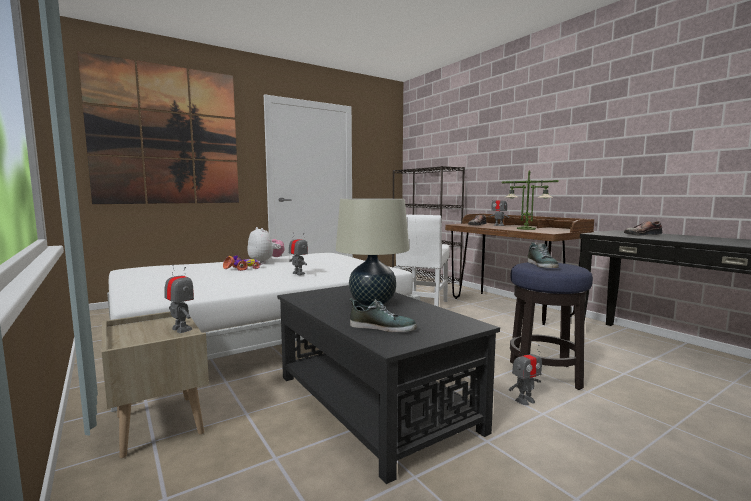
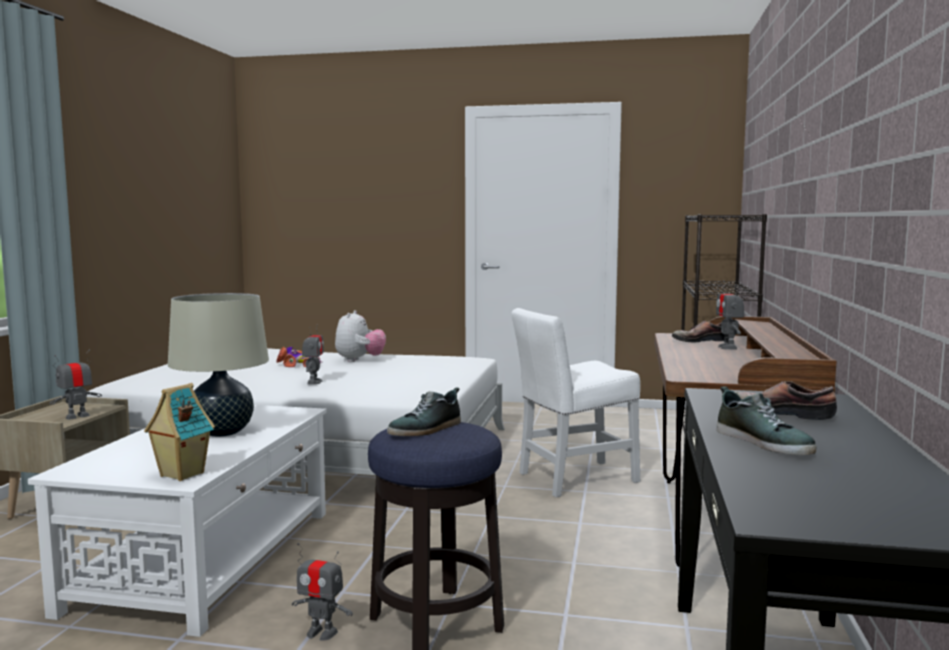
camera: 45 degrees right, 0 degrees up
(167, 135) = (337, 180): picture -> none
(181, 329) = (77, 416): toy robot -> toy robot turned 135 degrees counterclockwise
(373, 401) = (208, 558): black coffee table -> white coffee table
(382, 327) = (128, 456): shoe -> shoe (764, 442)
(457, 324) = (180, 475): none -> toy house
(526, 229) = (713, 362): table lamp -> none

